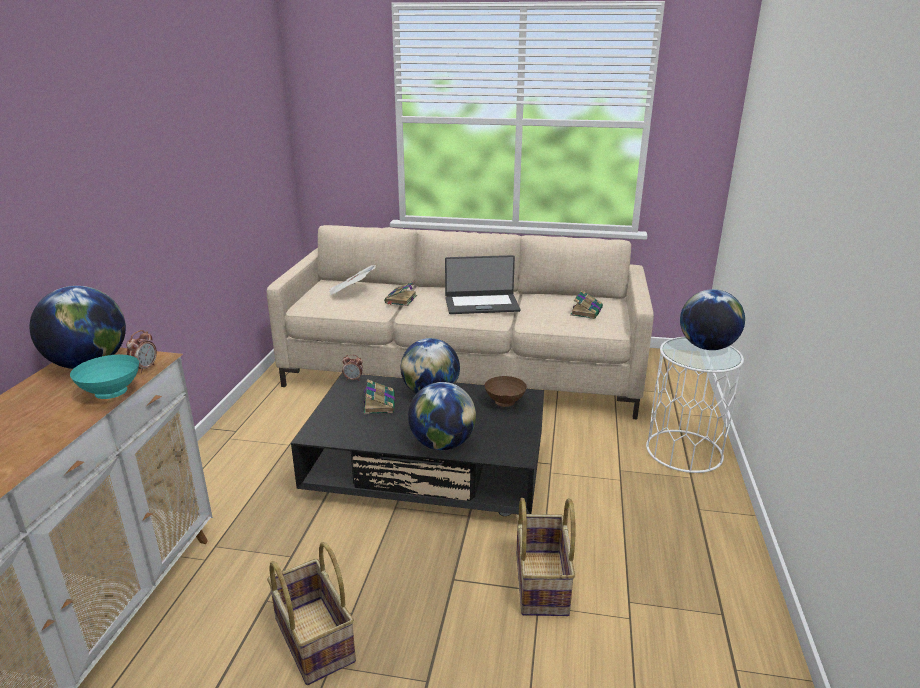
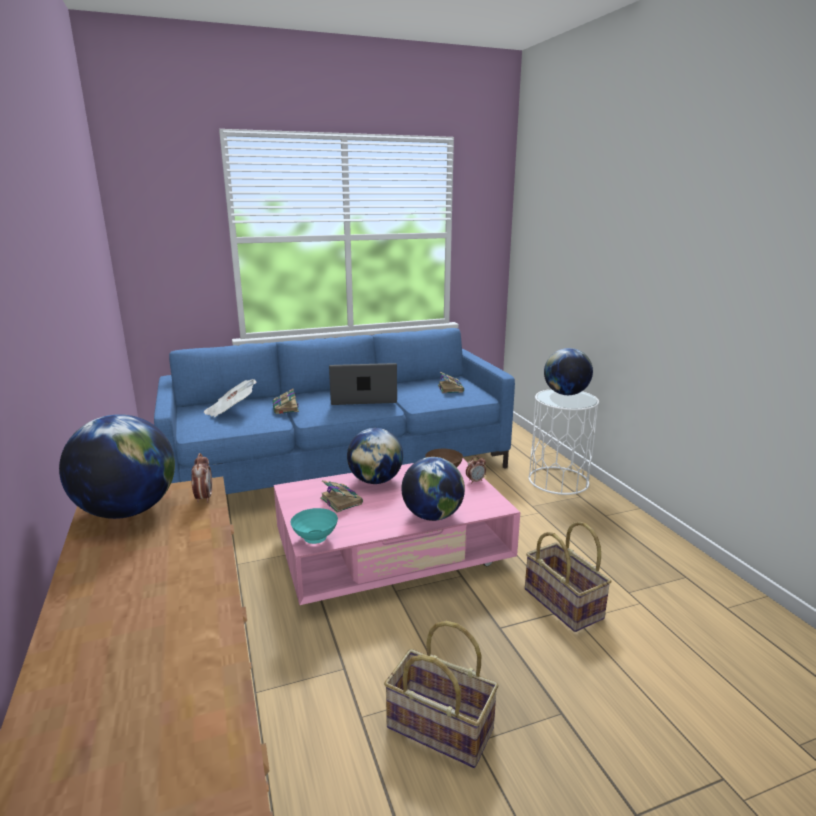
camera: 30 degrees left, 5 degrees down
(111, 393) = (206, 529): turquoise bowl -> turquoise bowl (314, 539)
(353, 379) = (291, 487): alarm clock -> alarm clock (475, 481)
(427, 470) = (392, 552): black coffee table -> pink coffee table
(462, 372) = (341, 468): beige sofa -> blue sofa
(481, 304) = (363, 398): laptop -> laptop turned 150 degrees counterclockwise

